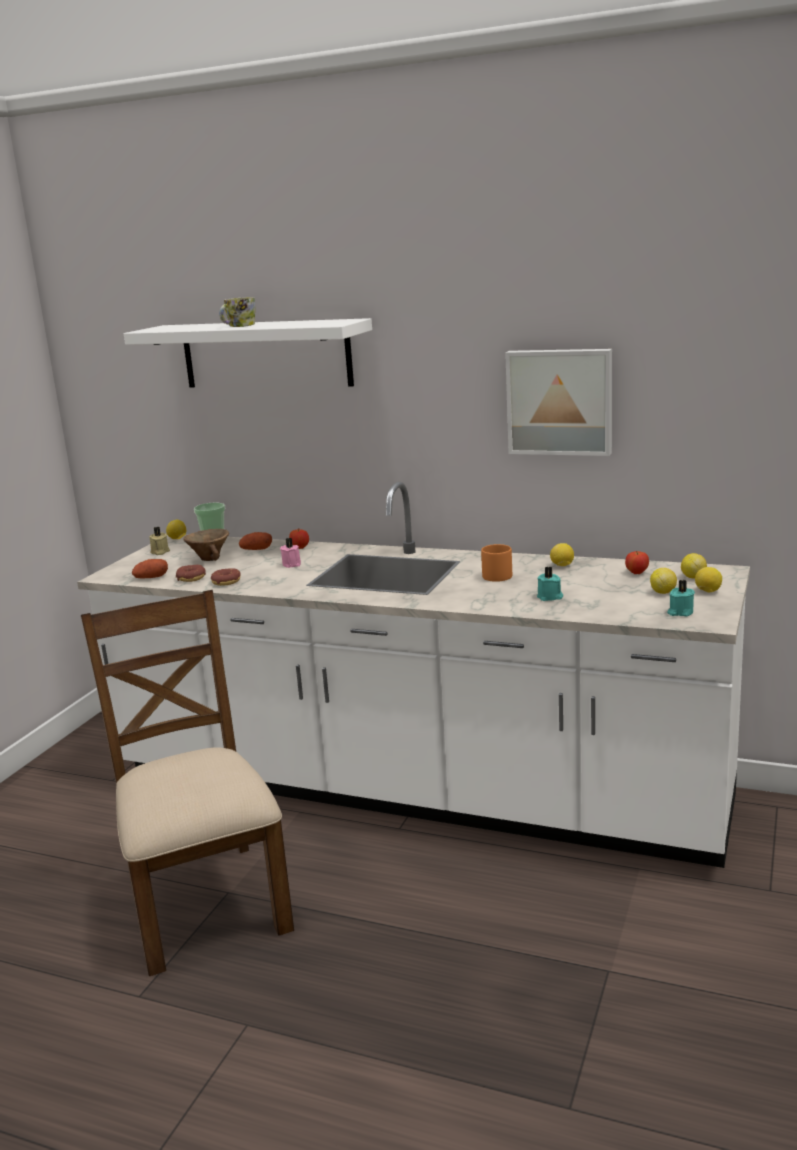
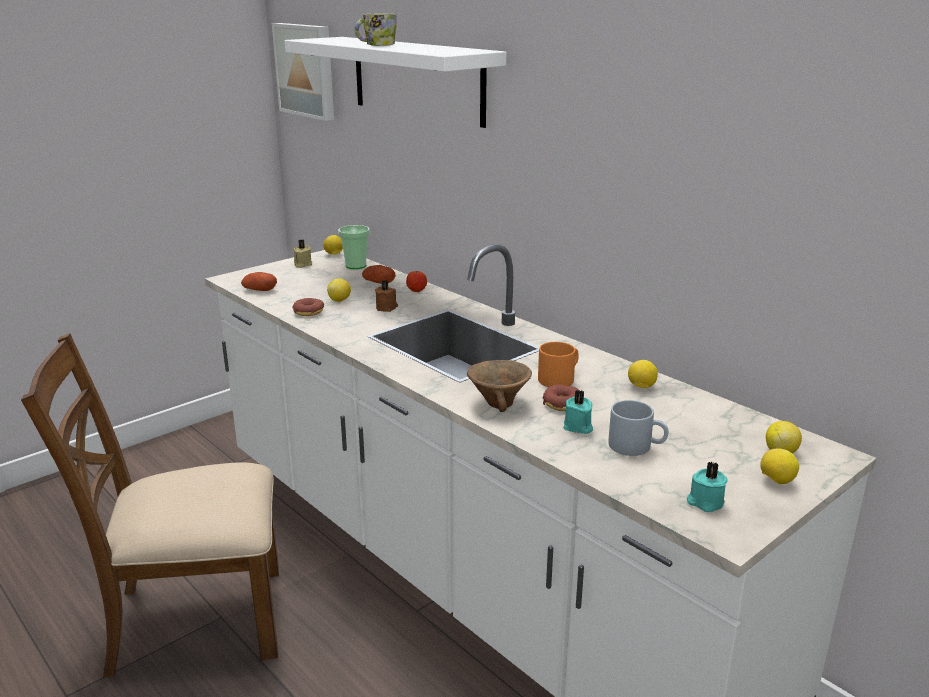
camera: 25 degrees right, 5 degrees up
(191, 578) = (288, 299): donut -> donut (562, 404)
(205, 902) = (195, 619): brown chair -> brown chair turned 105 degrees counterclockwise
(210, 559) = (329, 283): brown bowl -> brown bowl (499, 404)
(292, 564) = (387, 307): pink candle -> brown candle
(560, 401) = (682, 185): picture -> picture (307, 70)
(602, 597) = (637, 446): none -> grey mug
(637, 573) = (716, 424): apple -> none
(663, 592) = (717, 463): lemon -> lemon (340, 300)

